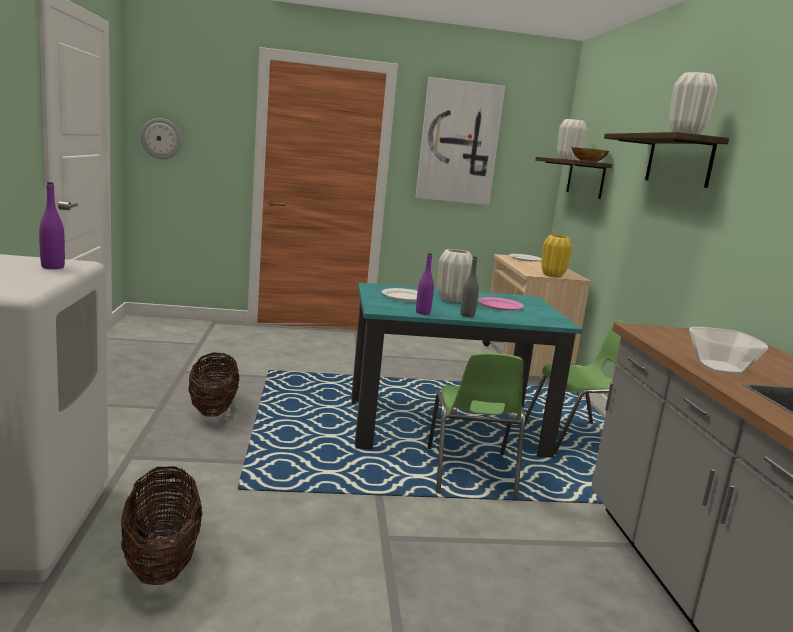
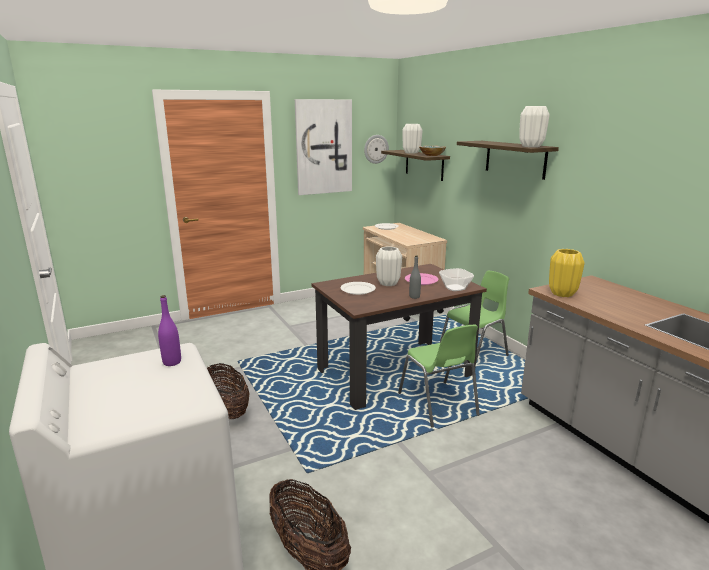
camera: 20 degrees left, 5 degrees up
(161, 138) = (75, 182): wall clock -> wall clock (376, 149)
(423, 312) = (387, 303): purple bottle -> none
(445, 427) = (395, 372): turquoise dining table -> brown dining table
(553, 275) = (421, 241): yellow vase -> yellow vase (562, 293)
(721, 368) = (622, 314): bowl -> bowl (455, 288)

